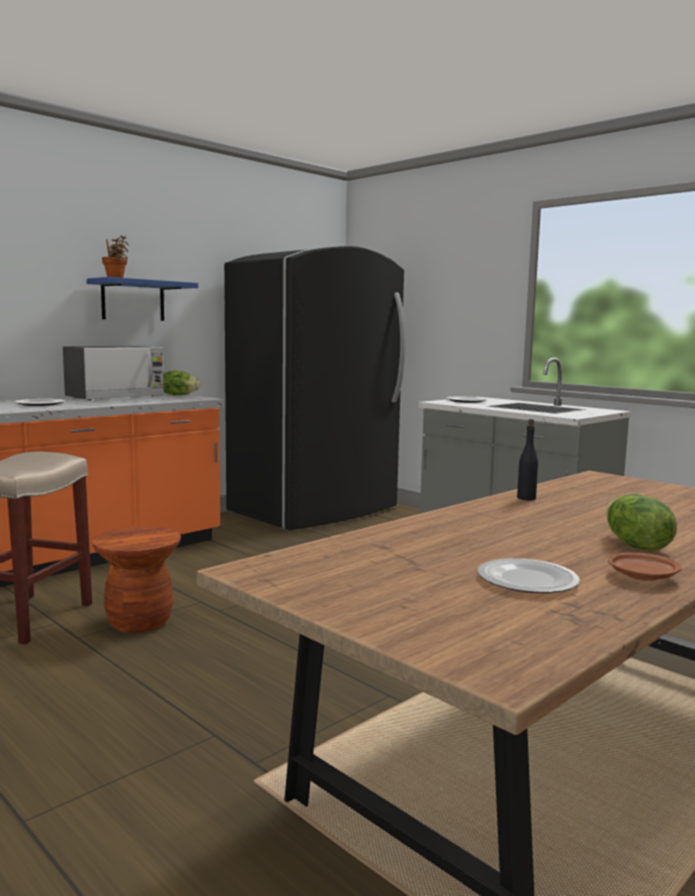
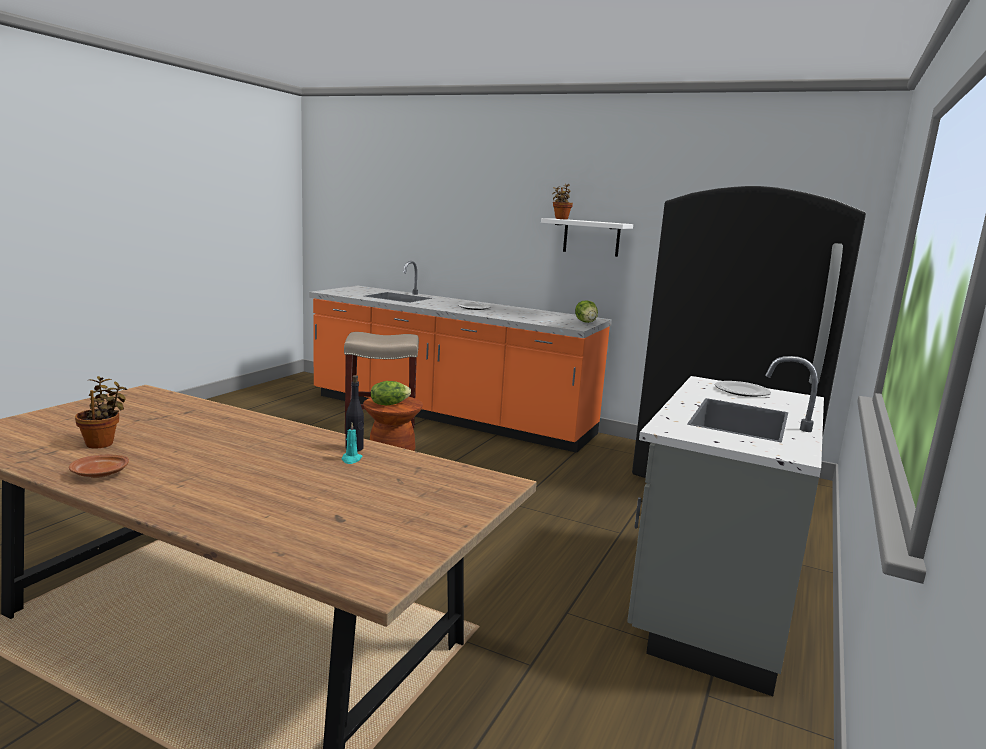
camera: 70 degrees right, 5 degrees up
(116, 397) = (541, 314): microwave -> none
(133, 300) = (591, 237): blue shelf -> white shelf
(527, 581) = (102, 443): plate -> potted plant
(558, 500) = (351, 459): none -> turquoise candle
(635, 546) = (187, 478): lettuce -> lettuce (389, 404)

